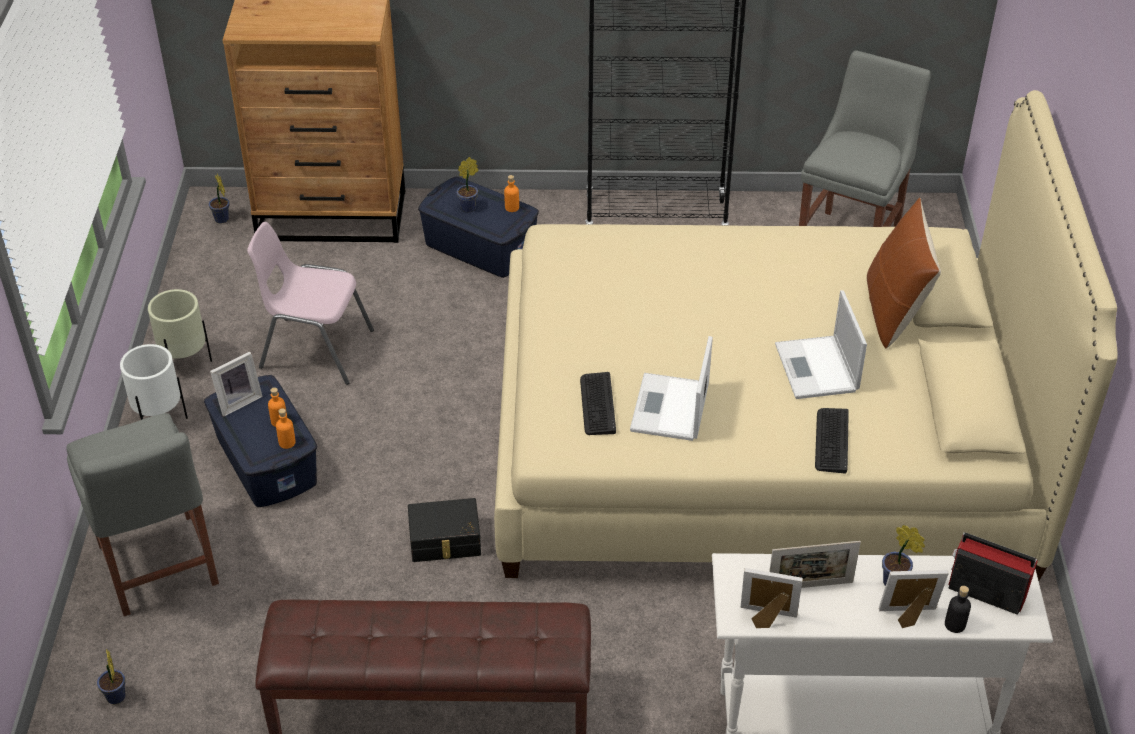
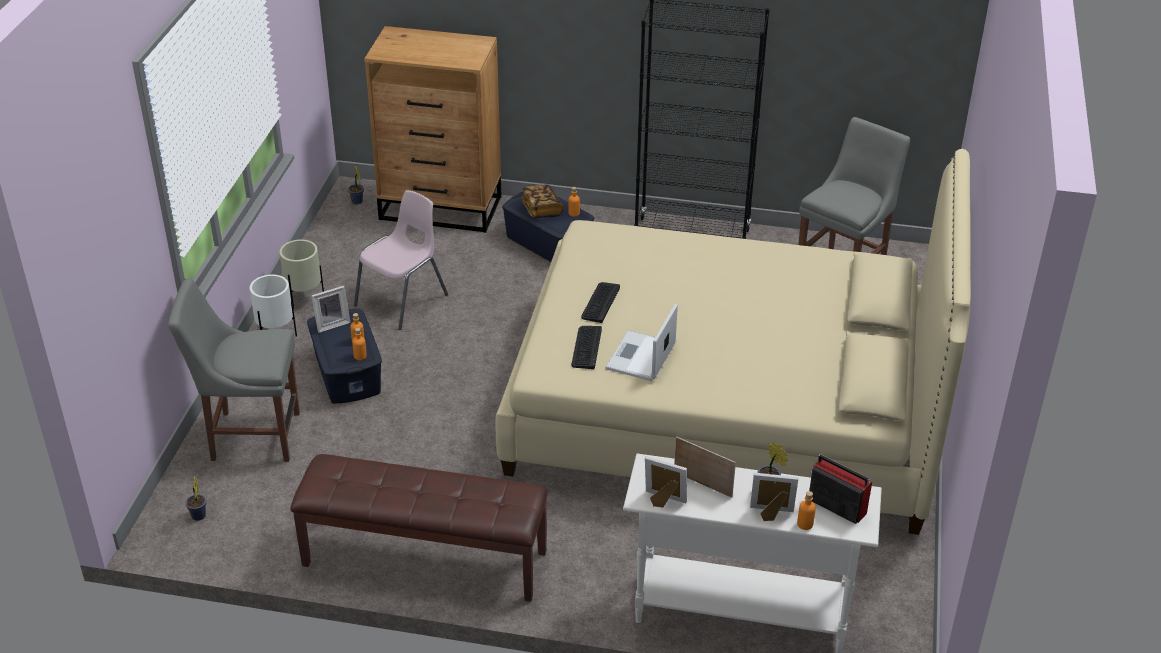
camera: 10 degrees right, 5 degrees down
(159, 569) = (250, 435): grey chair -> grey chair turned 105 degrees clockwise
(315, 349) = (403, 300): pink chair -> pink chair turned 105 degrees clockwise
(445, 541) = (465, 444): black storage box -> none
(470, 207) = (541, 209): potted plant -> book
(810, 586) = (702, 484): picture frame -> picture frame turned 150 degrees counterclockwise
(817, 369) = (762, 344): laptop -> none
(831, 441) = (758, 394): keyboard -> keyboard (600, 302)
(894, 311) = (836, 311): brown pillow -> none
(955, 624) = (805, 524): black bottle -> orange bottle

